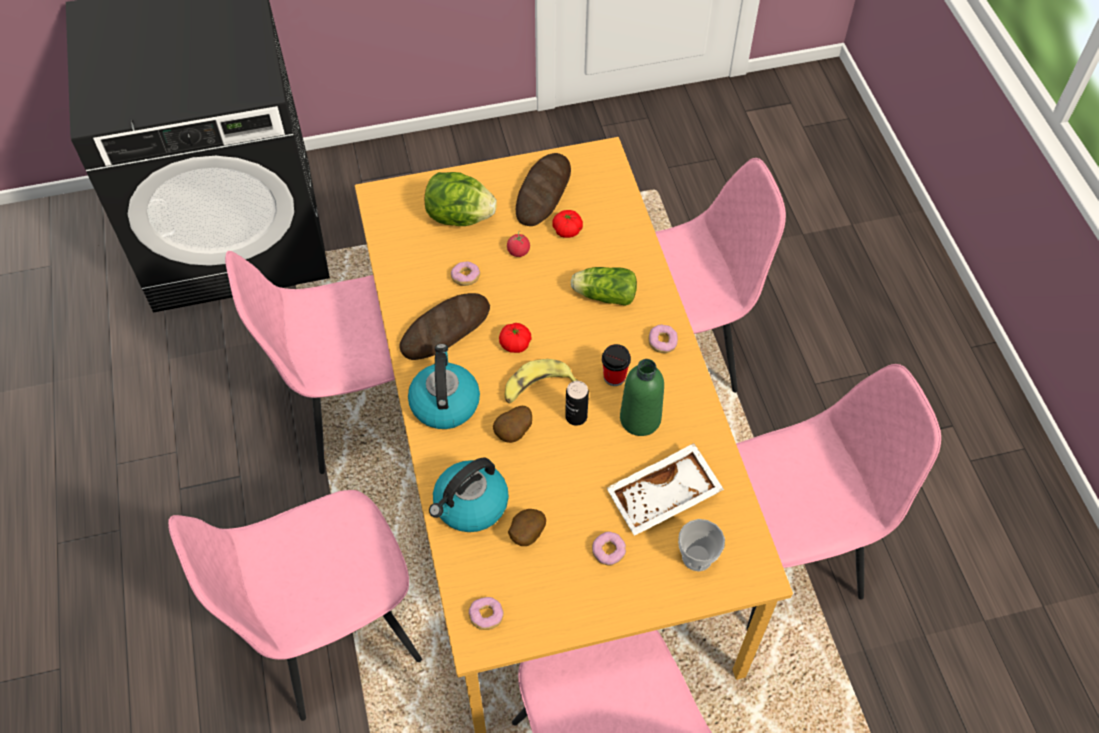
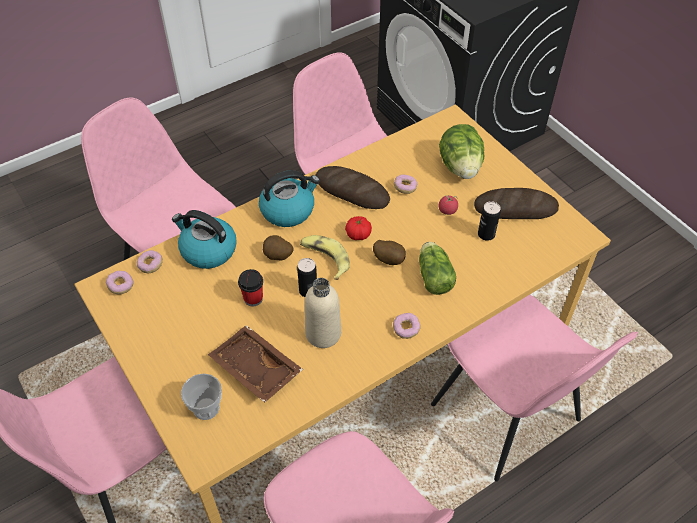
camera: 70 degrees right, 5 degrees down
(526, 534) = (193, 289): potato -> potato (389, 259)
(567, 231) = (486, 234): tomato -> can
(608, 552) = (193, 345): donut -> donut (151, 265)
(614, 377) = (356, 305): cup -> cup (253, 298)
(640, 419) = (323, 333): green bottle -> beige bottle
(664, 497) = (254, 370): white tray -> brown tray

